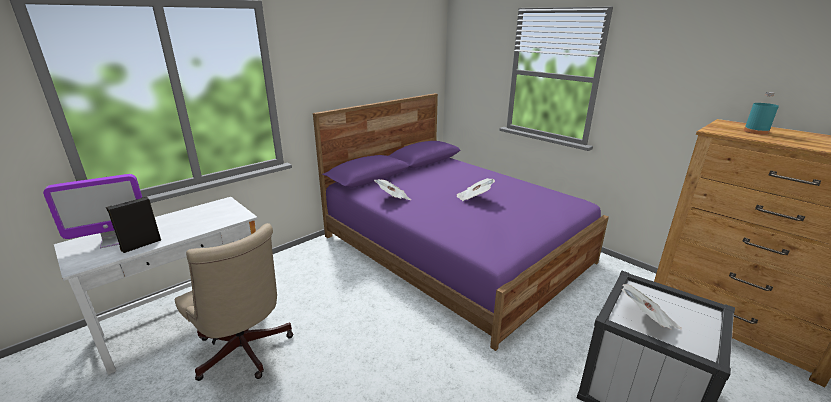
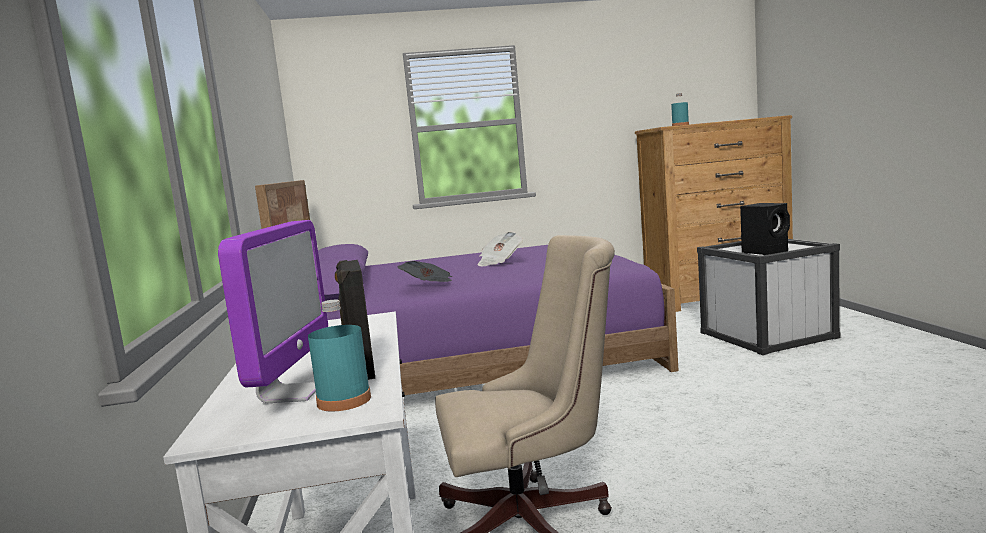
camera: 55 degrees left, 15 degrees down
(95, 256) = (344, 400): none -> turquoise bottle
(647, 320) = (766, 252): newspaper -> black speaker

